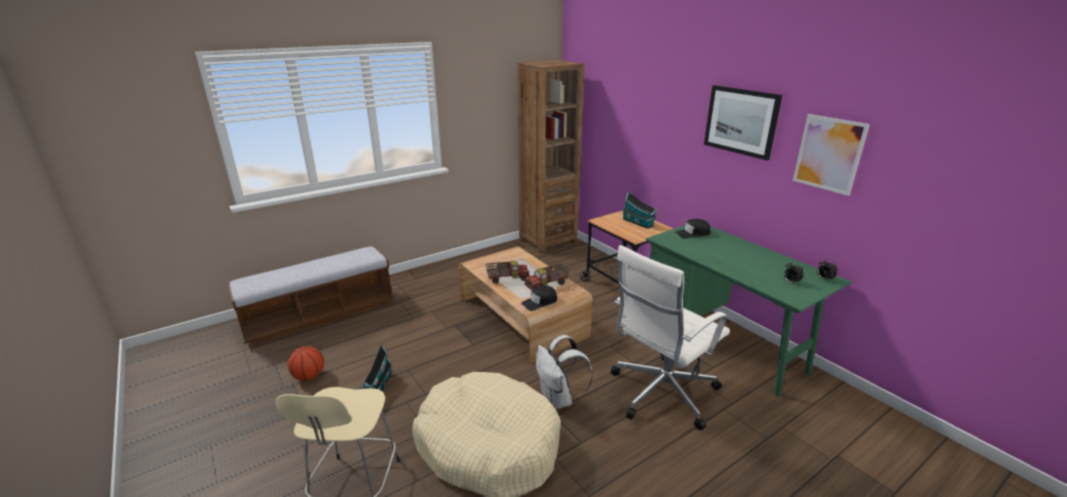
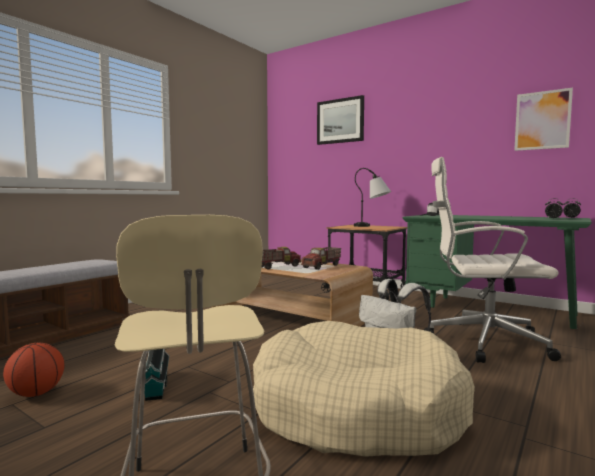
camera: 20 degrees left, 20 degrees down
(540, 302) = (329, 273): black cap -> none
(548, 241) = (267, 277): brown bookcase -> none
(638, 223) = (372, 226): toy house -> table lamp
(660, 393) = (482, 341): white office chair -> white office chair turned 75 degrees clockwise
(741, 121) = (456, 117): picture -> picture (340, 121)

